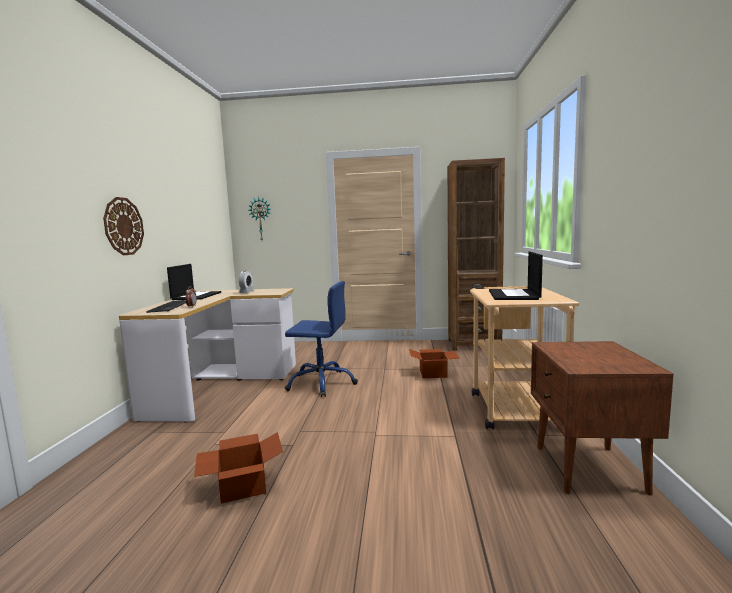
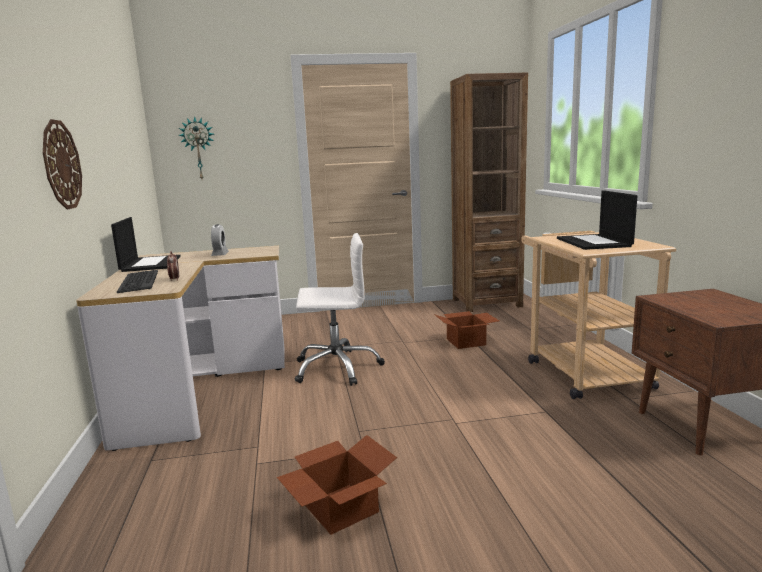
camera: 15 degrees left, 5 degrees up
(321, 383) = (337, 368): blue office chair -> white office chair

